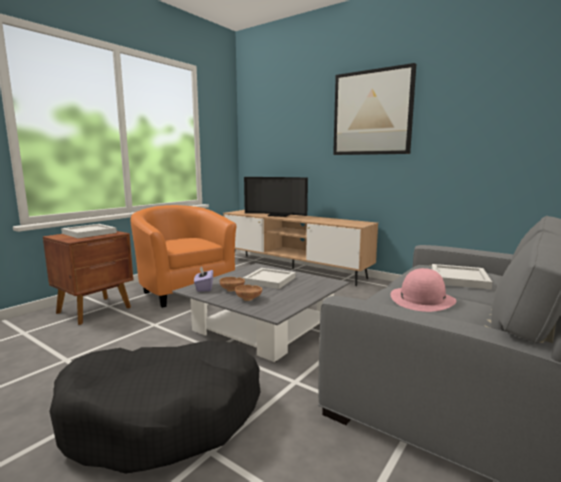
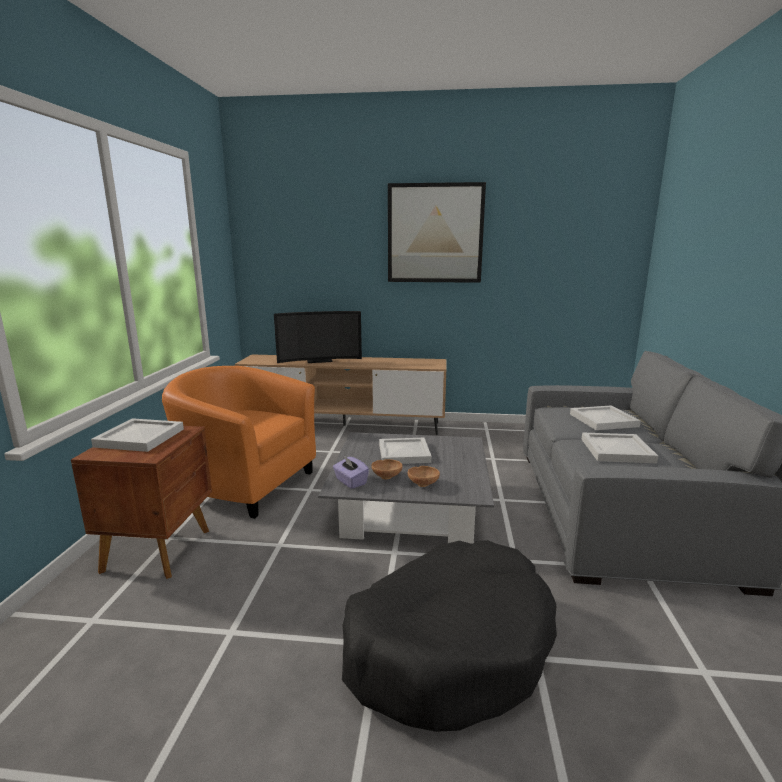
camera: 30 degrees left, 5 degrees up
(422, 299) = (615, 450): pink hat -> white tray

